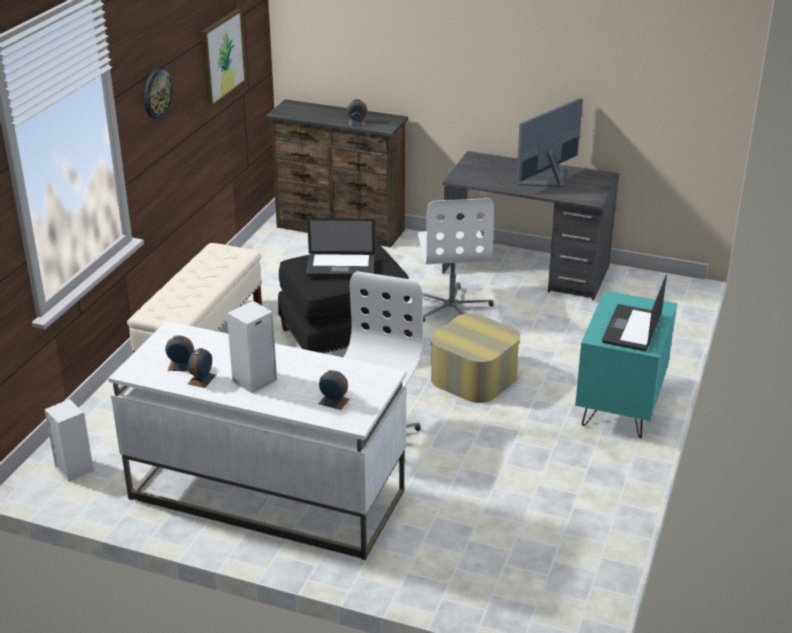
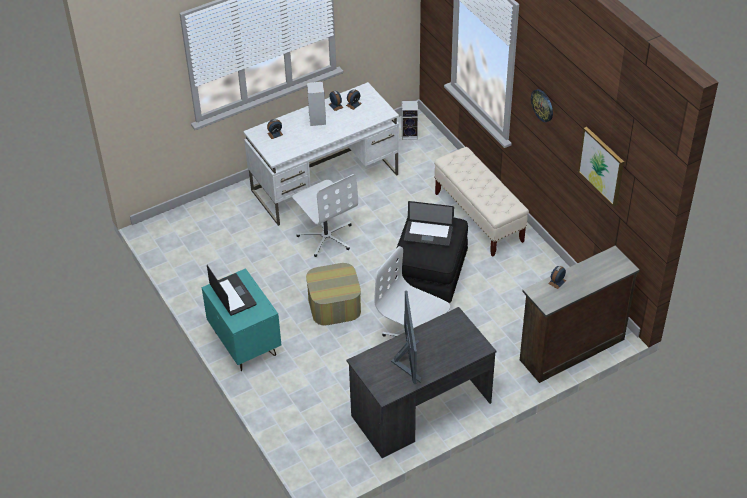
camera: 130 degrees right, 15 degrees up
(340, 266) = (428, 234): laptop -> laptop turned 120 degrees counterclockwise

